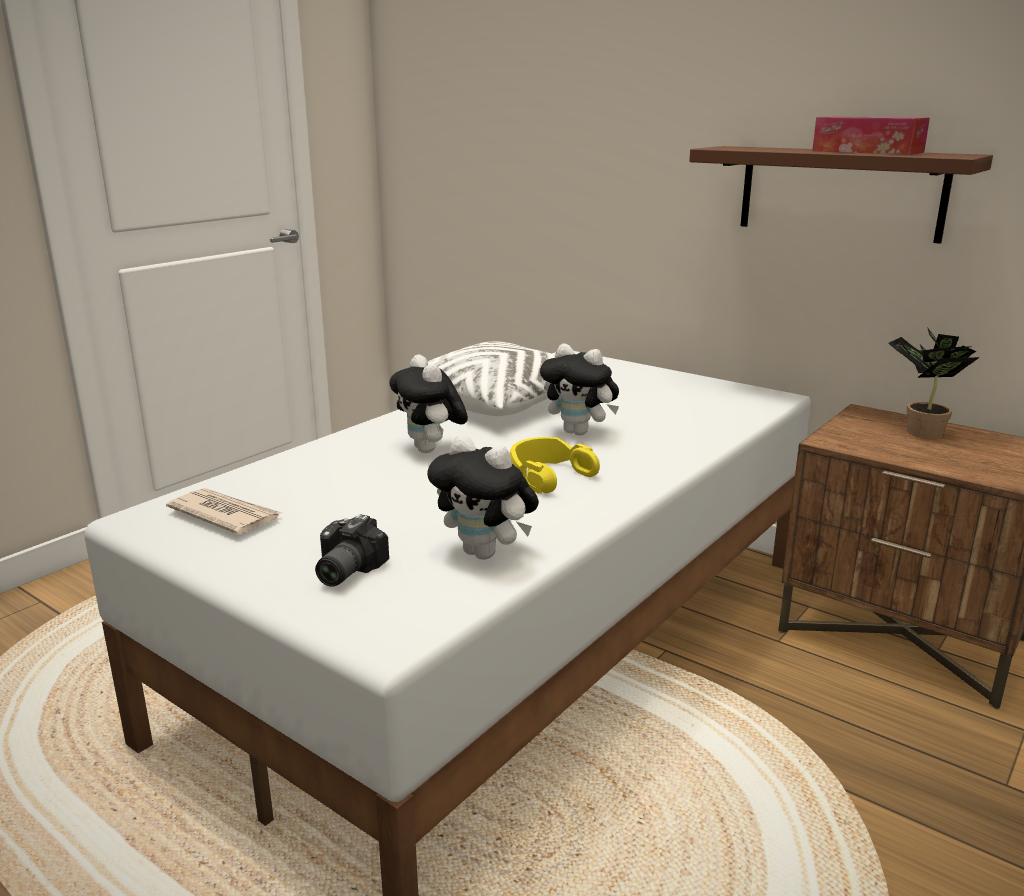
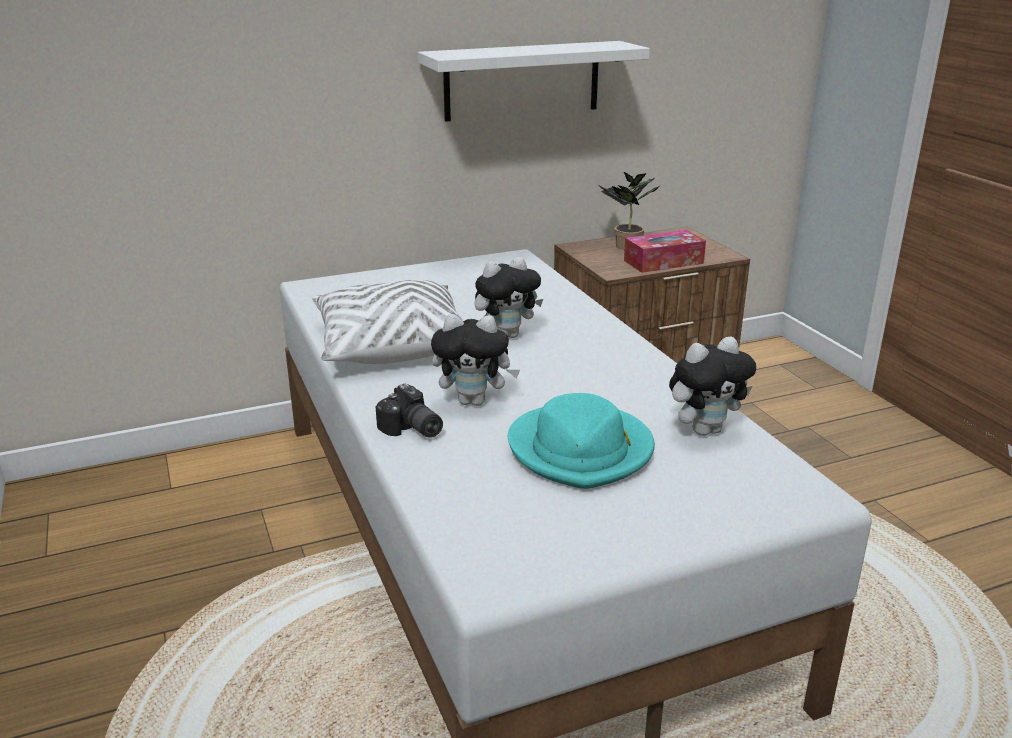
camera: 60 degrees left, 5 degrees up
(224, 515) = (527, 531): newspaper -> none
(343, 571) = (695, 493): camera -> camera (411, 430)
(382, 507) = (581, 450): none -> turquoise hat
(548, 475) = (583, 371): yellow headphones -> none
(840, 192) = (522, 80): brown shelf -> white shelf
(867, 152) = (560, 47): tissue box -> tissue box (663, 262)

